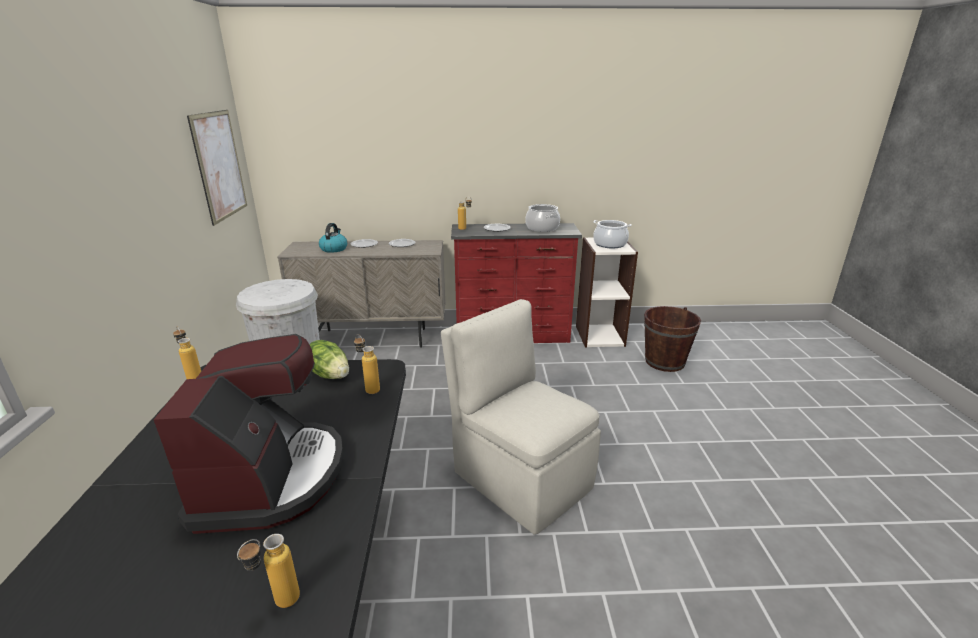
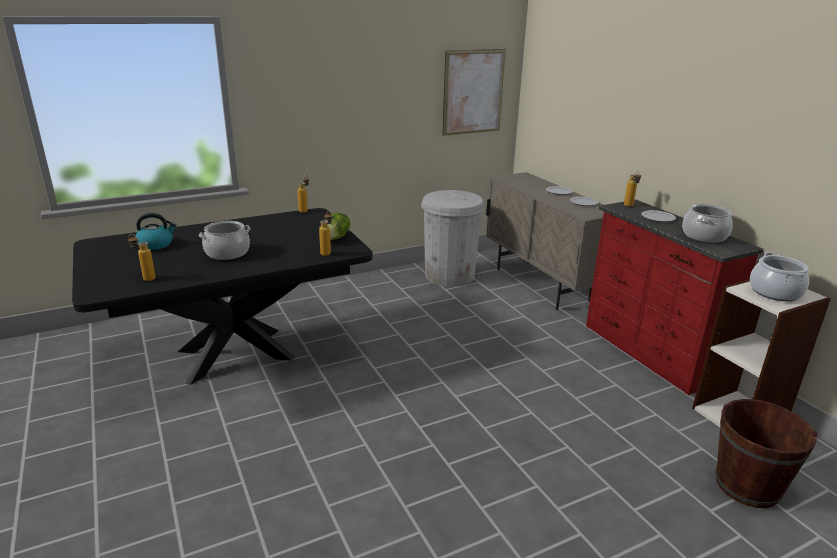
camera: 65 degrees right, 0 degrees up
(271, 478) = (227, 253): coffee machine -> cooking pot
(334, 249) = (532, 186): kettle -> kettle (156, 244)
(520, 477) = (419, 411): beige chair -> none

